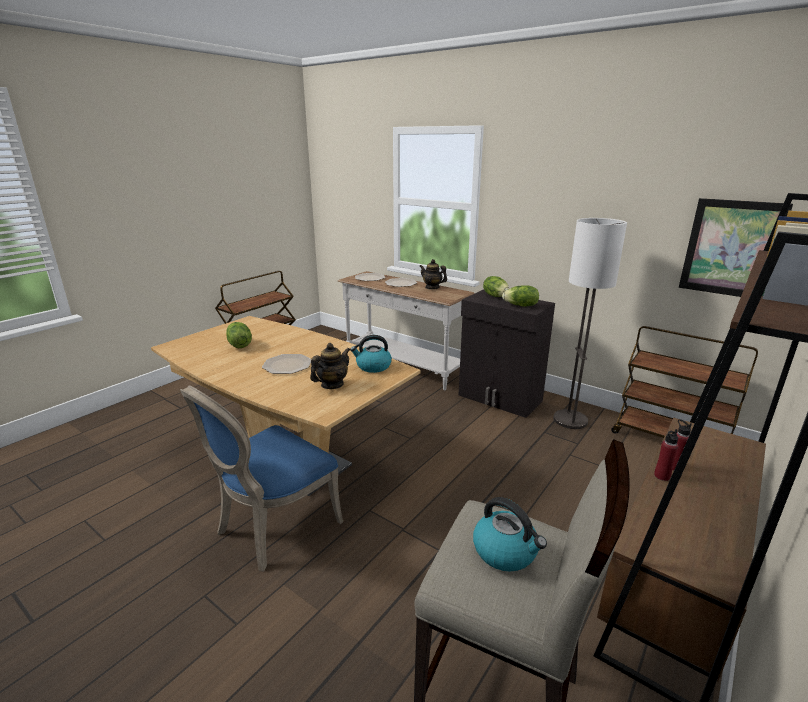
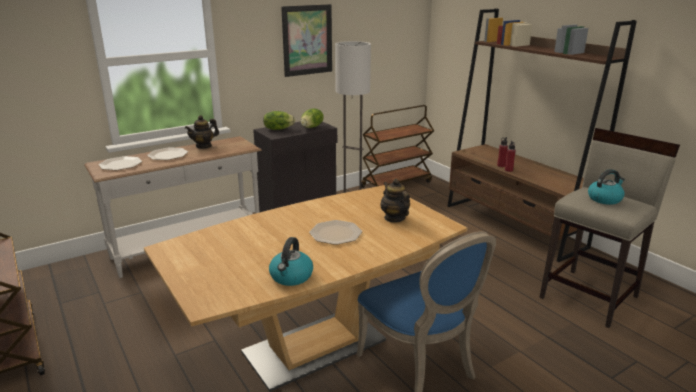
camera: 70 degrees left, 0 degrees up
(239, 345) = (252, 256): lettuce -> none
(373, 366) = (368, 199): kettle -> kettle (291, 277)
(731, 248) = (394, 49): picture -> picture (307, 40)

